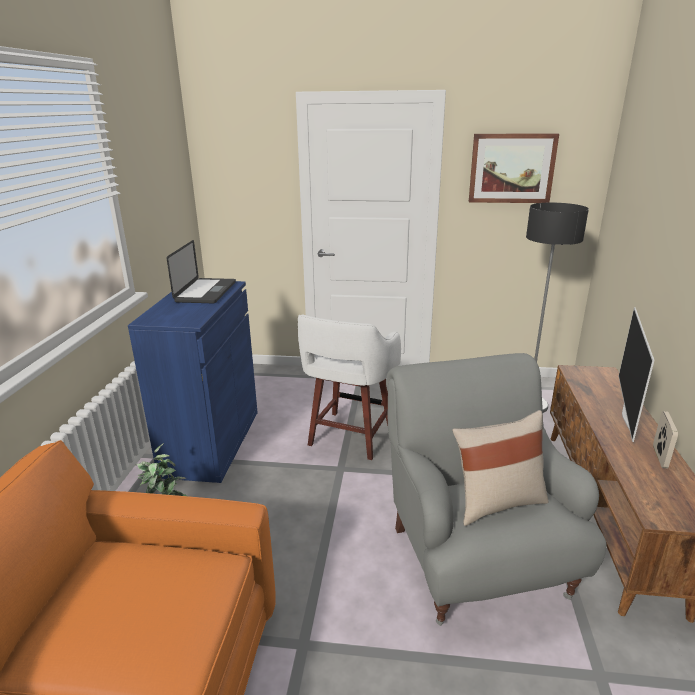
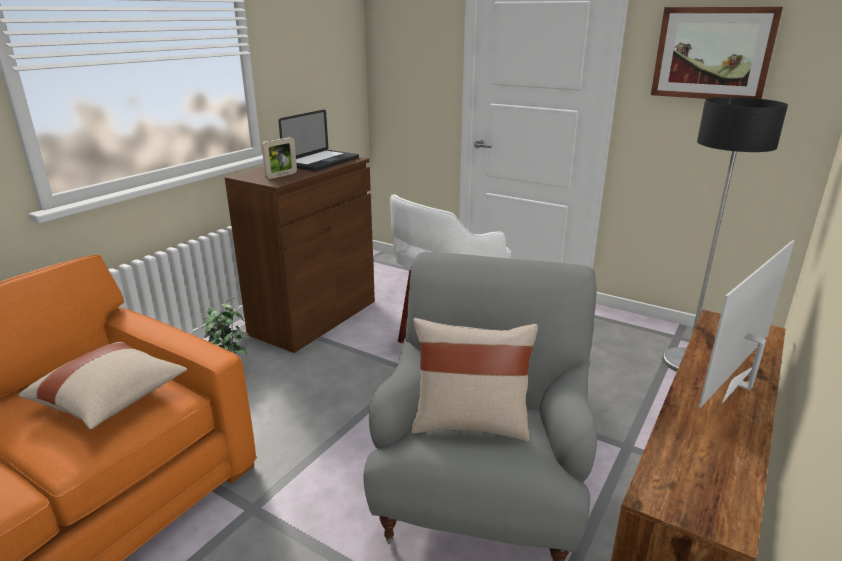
camera: 25 degrees right, 0 degrees up
(164, 592) = (111, 400): none -> beige pillow
(212, 442) = (314, 317): blue cabinet -> brown cabinet
(659, 457) = (735, 438): picture frame -> picture frame (281, 175)

